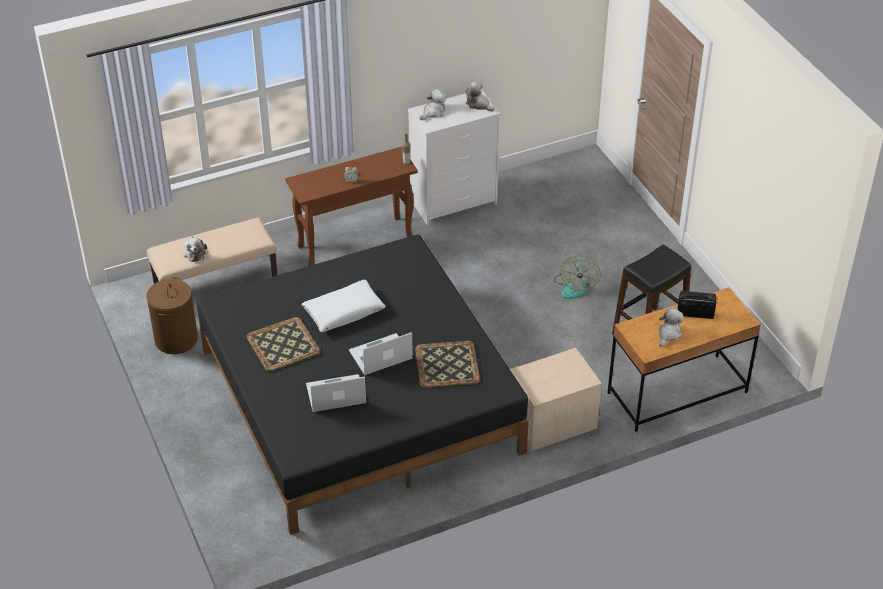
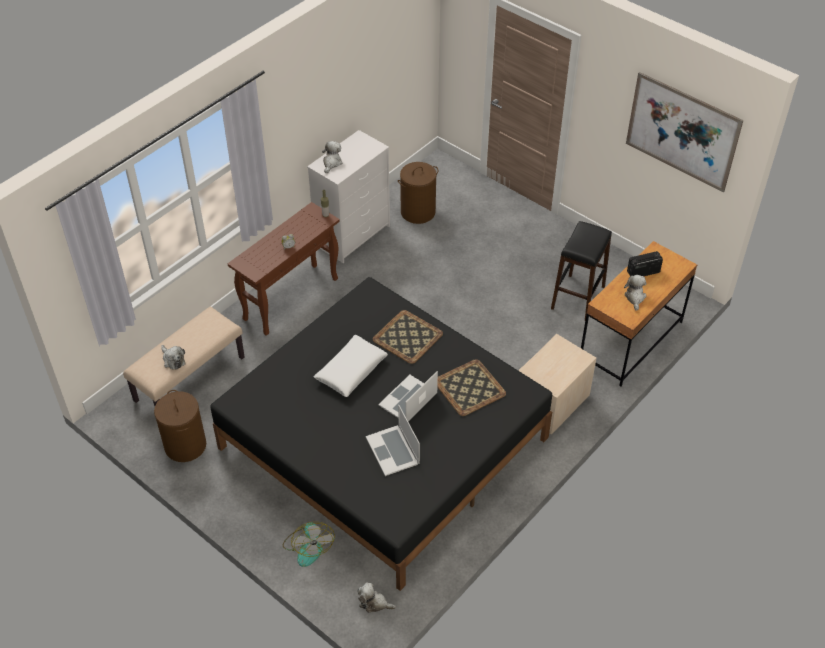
camera: 25 degrees left, 5 degrees up
(283, 345) = (317, 421): tray -> tray (407, 337)
(336, 394) = (393, 450): laptop -> laptop turned 75 degrees counterclockwise
(479, 104) = (366, 144): plush toy -> plush toy (374, 603)
(535, 199) = (418, 212): none -> brown laundry basket
(575, 286) = (497, 277): fan -> fan (308, 547)
(782, 172) = (682, 132): none -> picture

